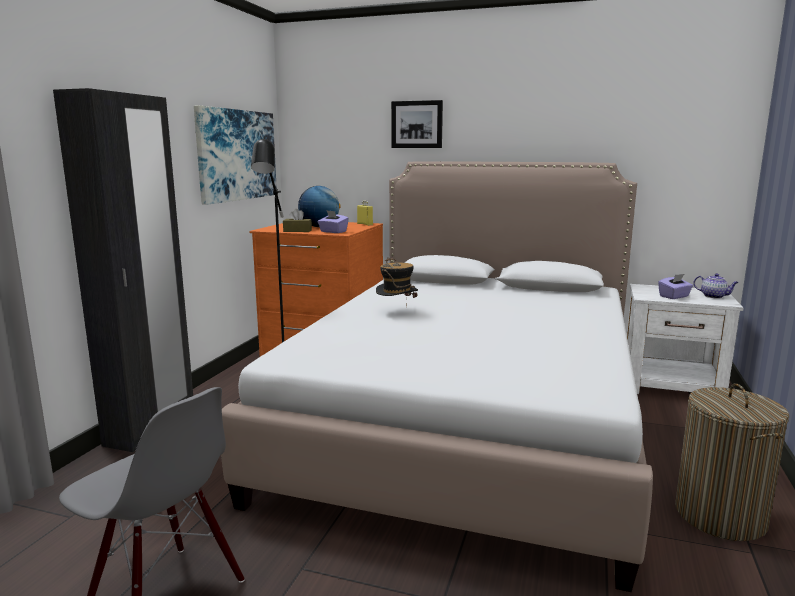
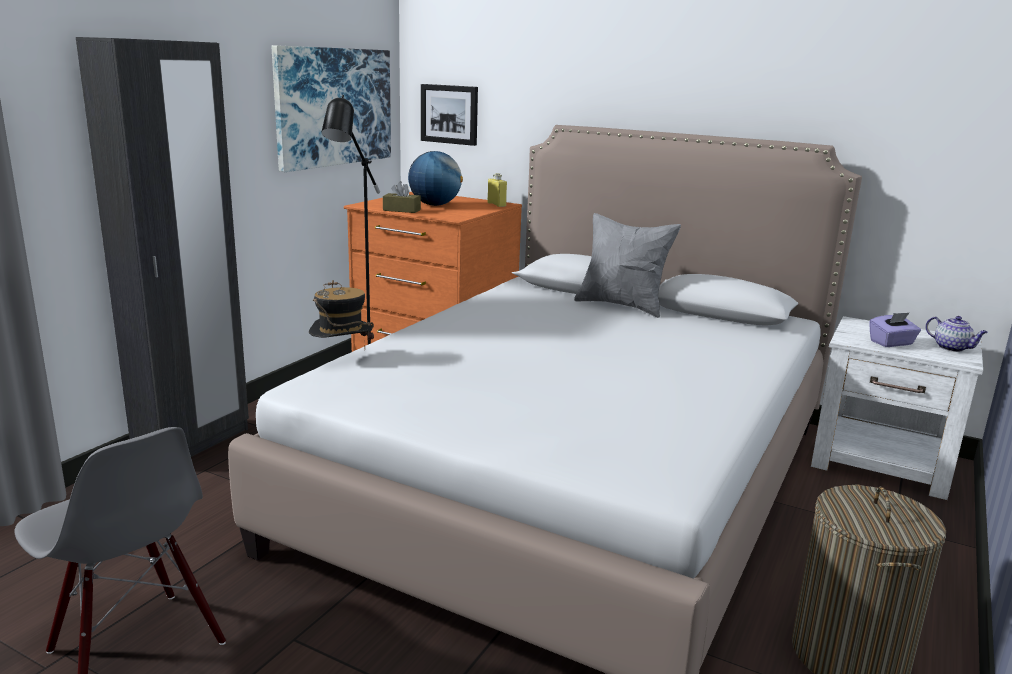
camera: 10 degrees right, 5 degrees up
(333, 232) = (444, 215): purple tissue box -> none
(397, 312) = (489, 333): hat -> hat (342, 358)
(417, 124) = (572, 74): picture -> picture (449, 114)
(479, 288) = (622, 306): none -> grey pillow

